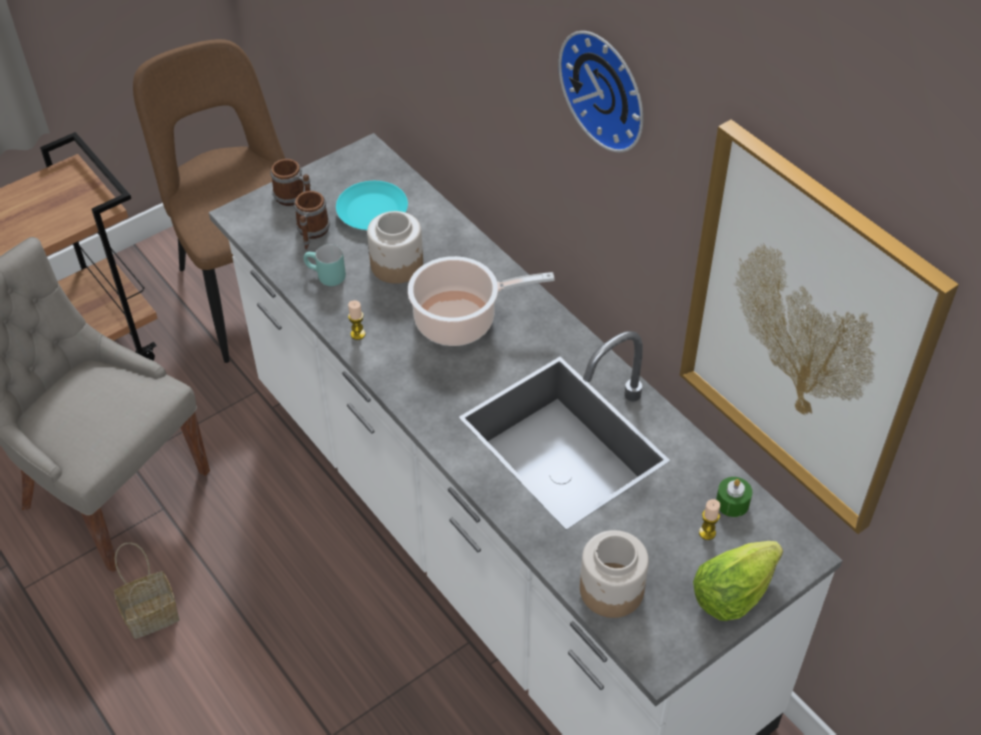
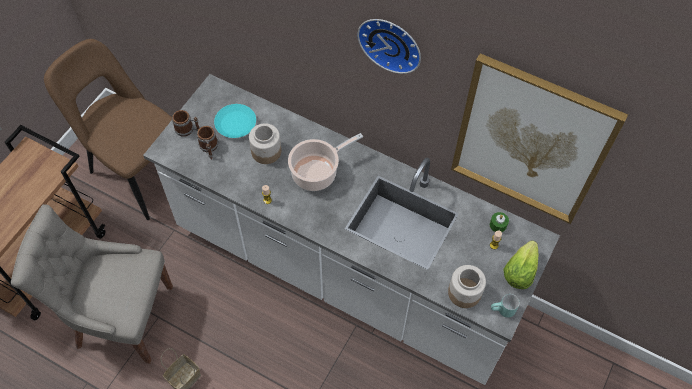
camera: 25 degrees left, 10 degrees up
(325, 278) = (231, 173): turquoise mug -> turquoise mug (502, 311)

